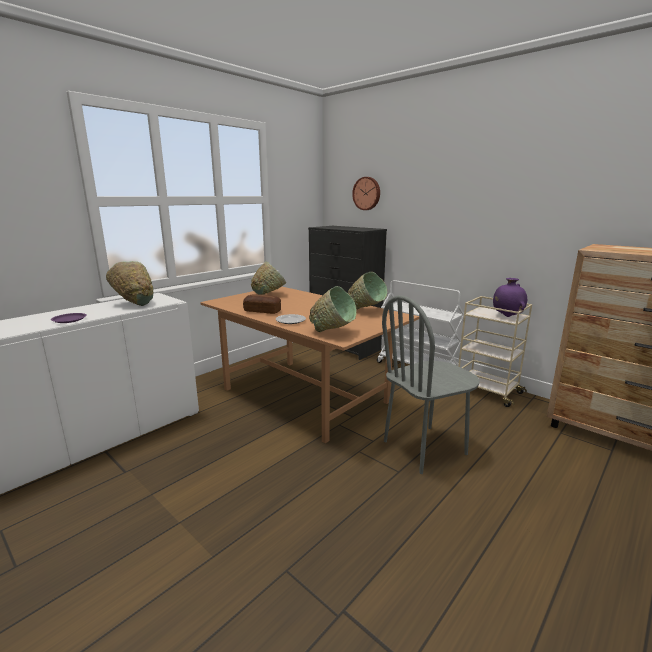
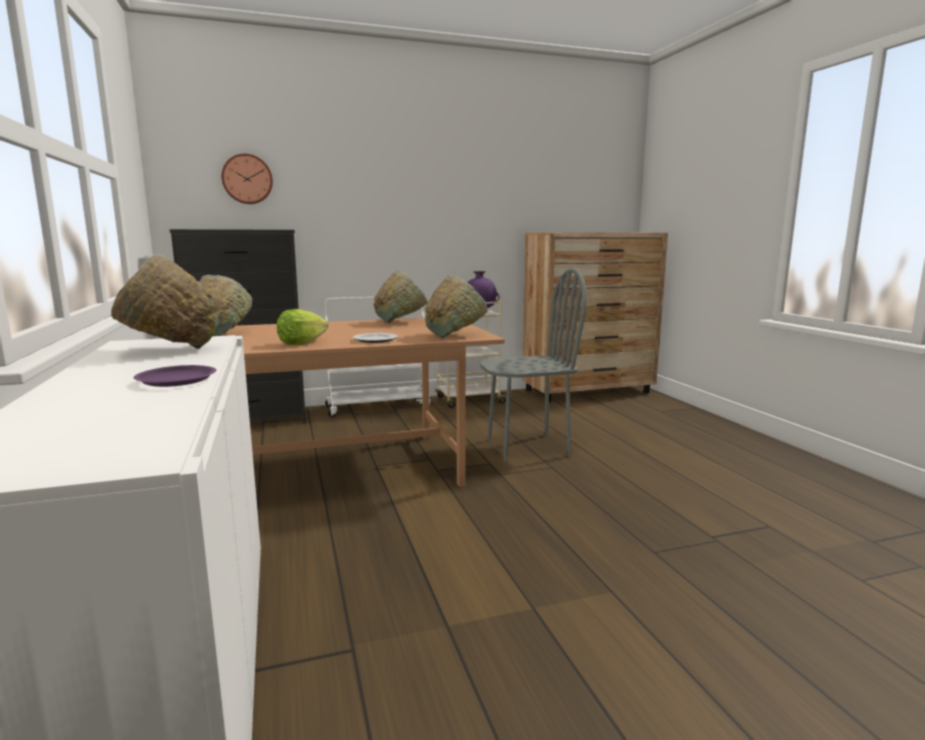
camera: 60 degrees left, 5 degrees down
(262, 311) = (301, 343): bread -> lettuce
(425, 448) = (527, 447): grey chair -> grey chair turned 105 degrees counterclockwise

